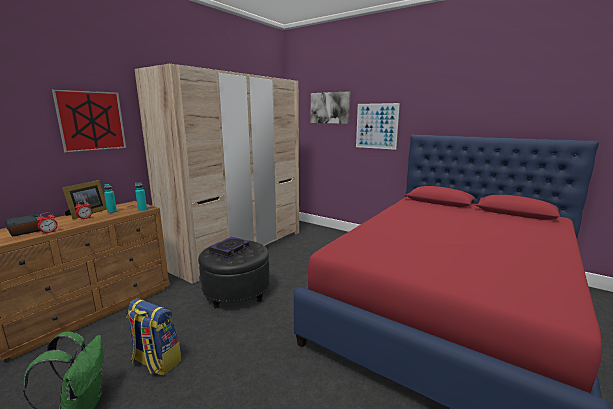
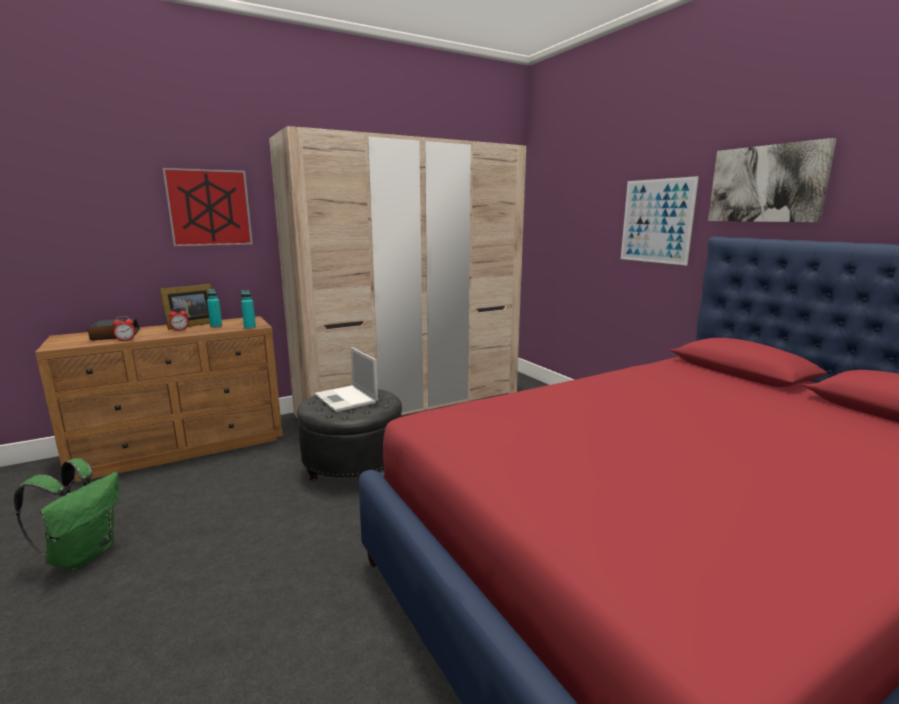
camera: 25 degrees right, 0 degrees up
(156, 362) = (190, 528): backpack -> none
(230, 249) = (346, 399): book -> laptop
(330, 108) = (586, 190): picture -> picture (767, 184)

